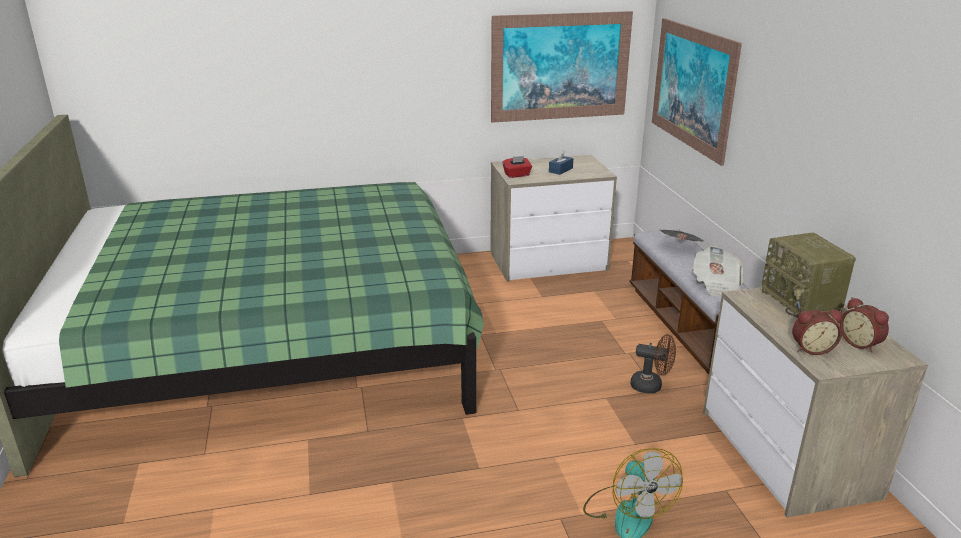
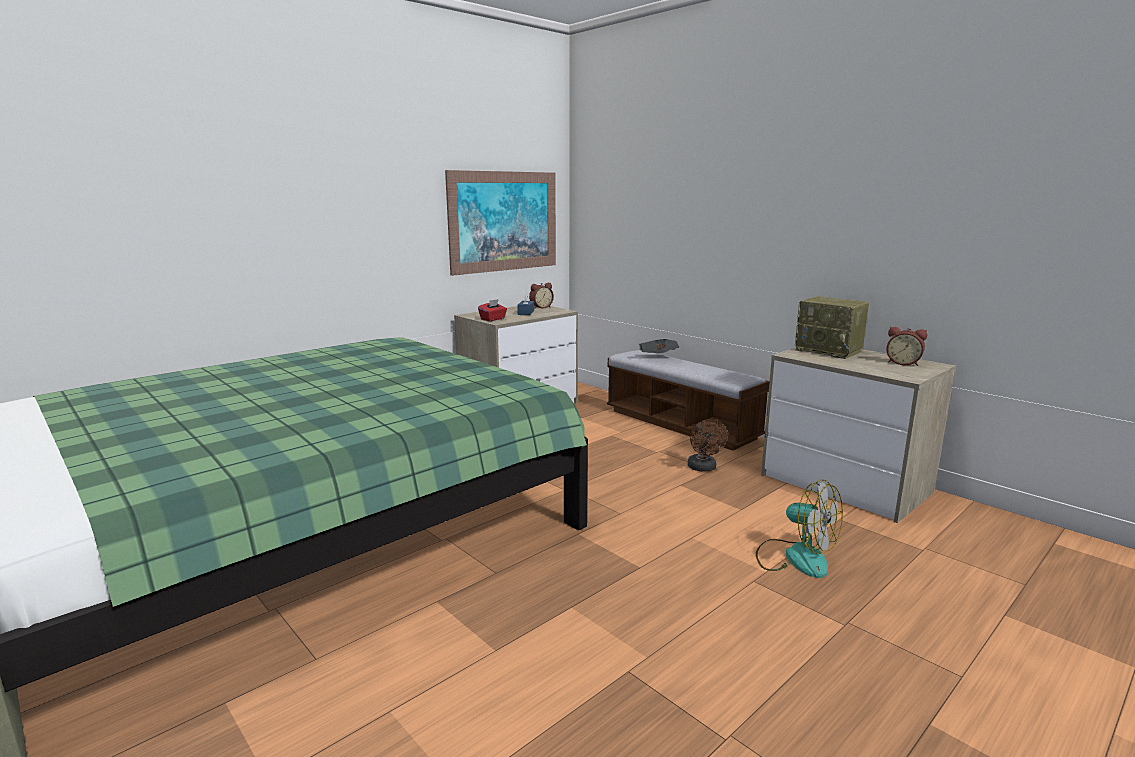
camera: 30 degrees left, 10 degrees down
(651, 386) = (703, 468): brown fan -> brown fan turned 90 degrees clockwise
(692, 87) = (630, 225): picture -> none
(716, 284) = (716, 373): newspaper -> none
(811, 348) = (882, 371): alarm clock -> alarm clock (540, 307)

